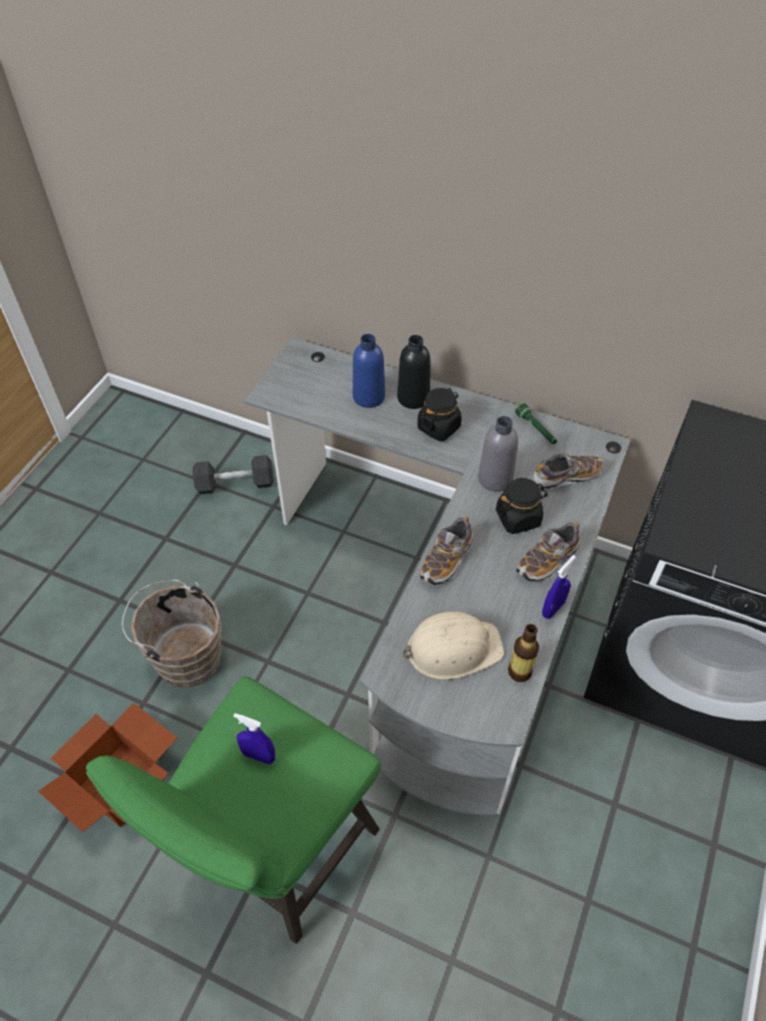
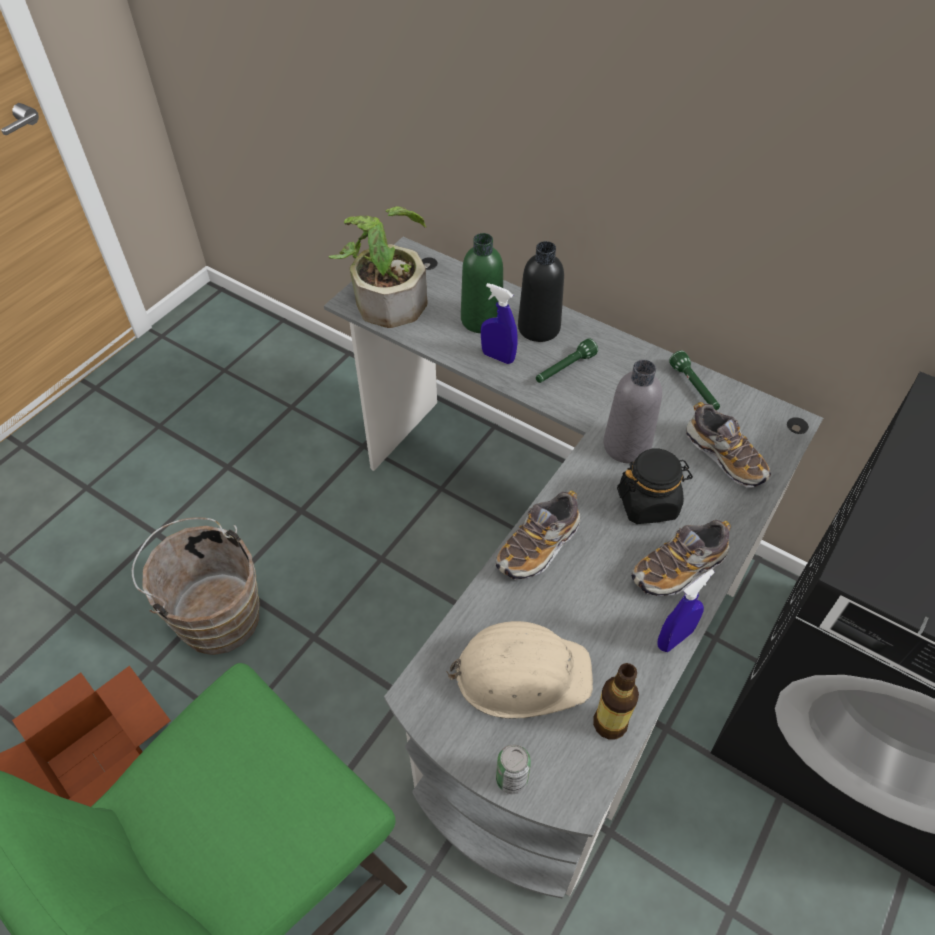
camera: 10 degrees right, 0 degrees up
(235, 484) = (324, 413): grey dumbbell -> none
(258, 755) = (224, 782): blue spray bottle -> blue spray bottle (498, 357)
(291, 388) = (386, 297): none -> potted plant
(369, 397) = (481, 319): blue bottle -> green bottle
(439, 427) = (564, 369): black jar -> green flashlight
(460, 718) = (511, 779): none -> can
(566, 477) = (724, 457): shoe -> shoe turned 60 degrees clockwise

